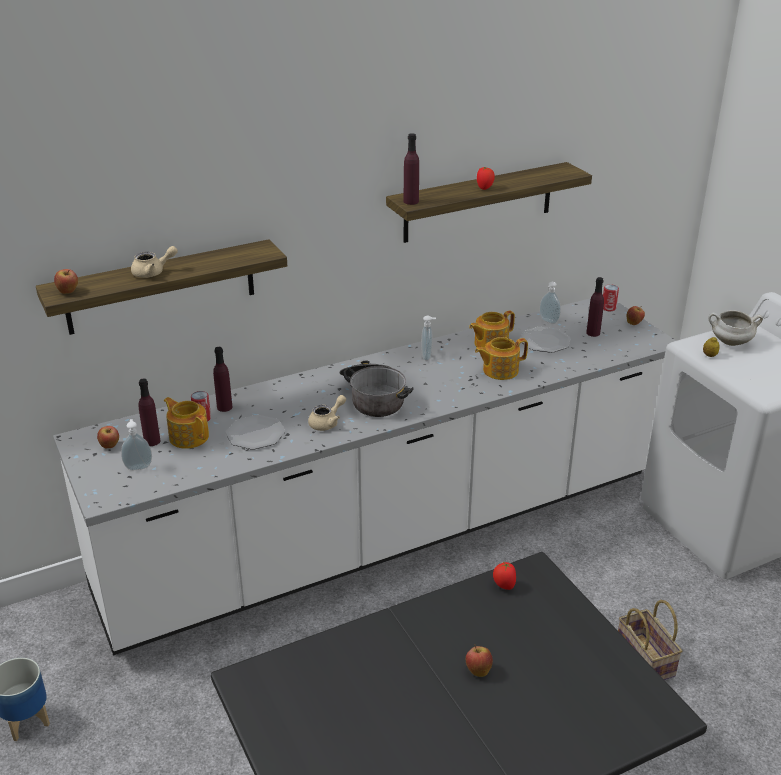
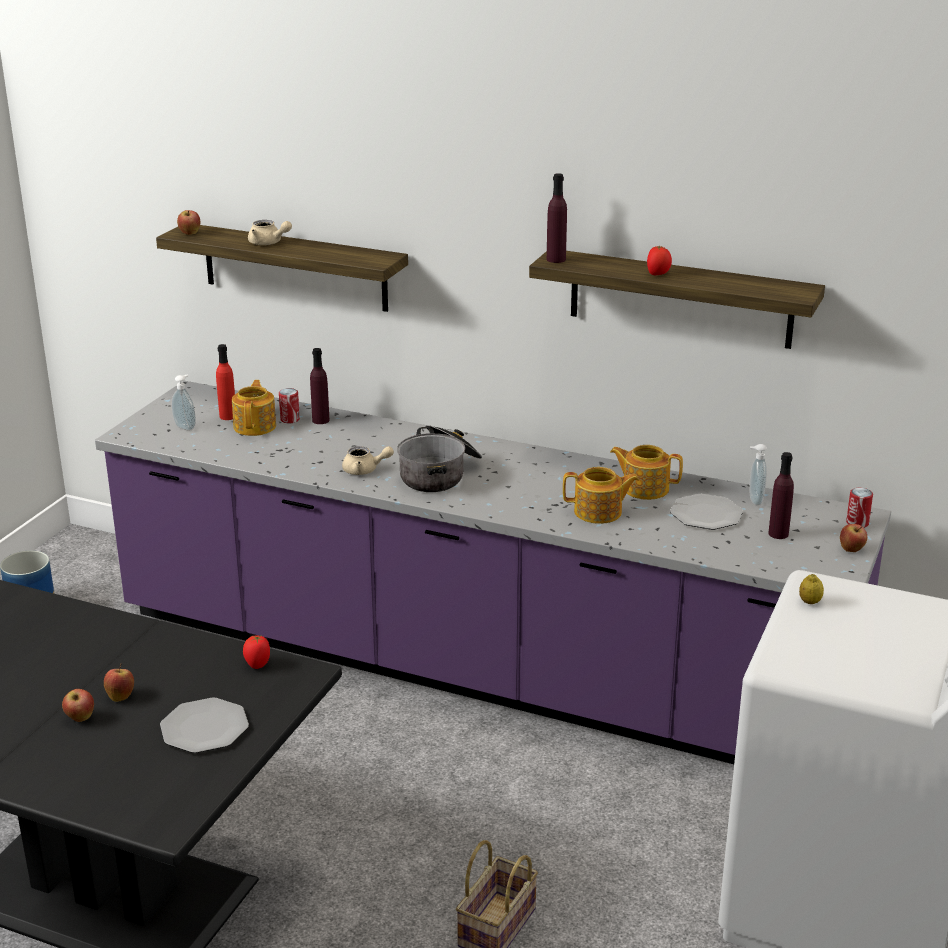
camera: 50 degrees right, 5 degrees down
(110, 446) = (198, 405): apple -> apple (80, 718)
(152, 441) = (228, 416): purple bottle -> red bottle
(255, 434) = (300, 449): plate -> plate (205, 728)
(390, 533) = (474, 669): white counter -> purple counter
(427, 356) = (560, 468): soap dispenser -> none
(499, 370) = (599, 512): teapot -> teapot turned 150 degrees clockwise
(730, 342) = (869, 606): white cooking pot -> none

